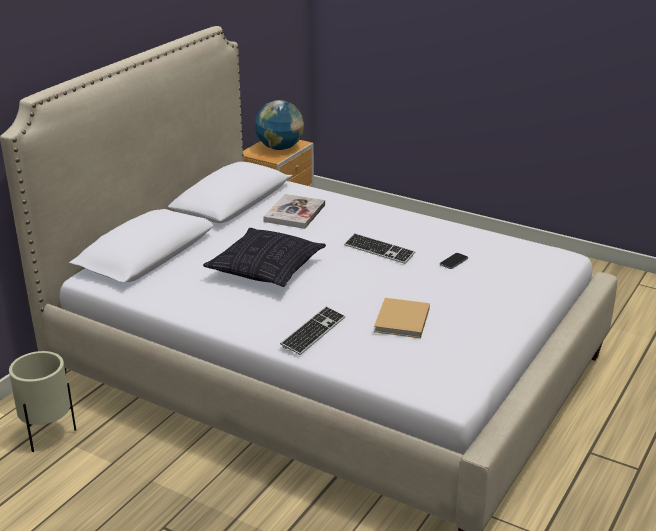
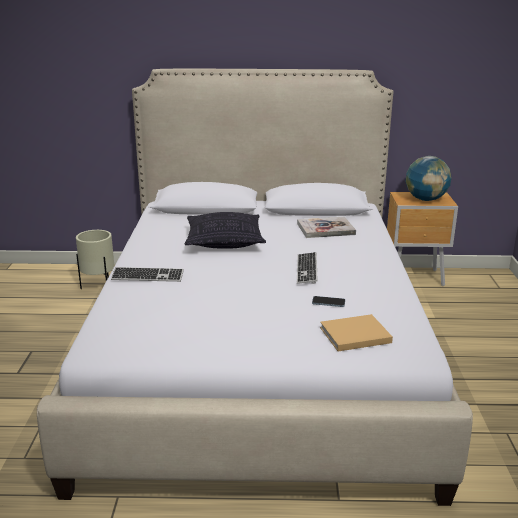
camera: 60 degrees right, 5 degrees down
(401, 321) = (191, 302): beige book -> beige book (353, 335)

